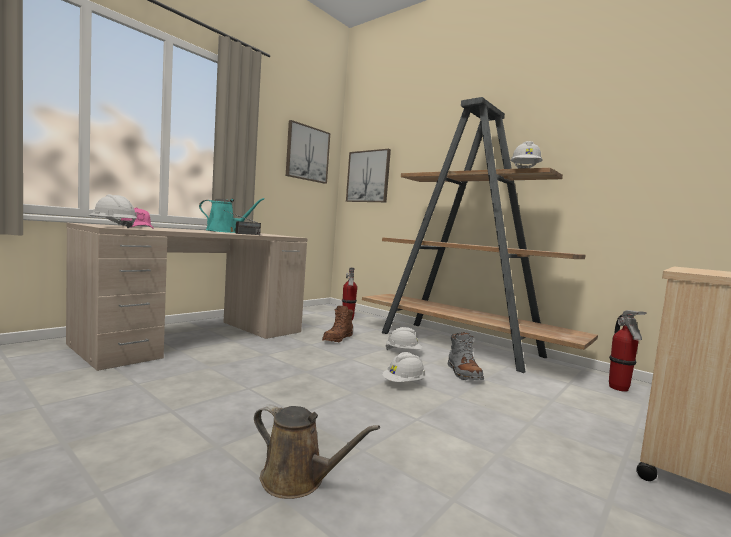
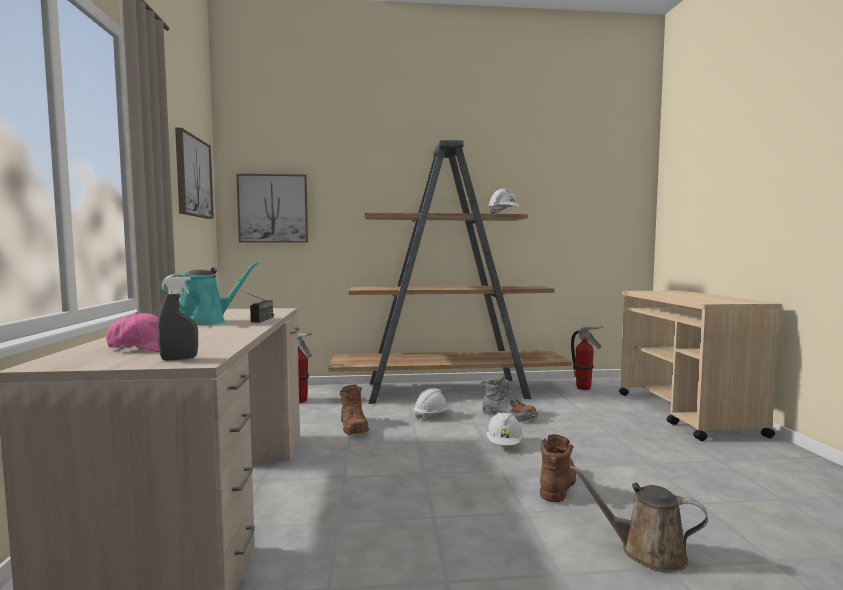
camera: 45 degrees left, 0 degrees up
(113, 227) = (179, 359): white hard hat -> grey spray bottle
(298, 480) = (646, 552): brown watering can -> brown watering can turned 135 degrees counterclockwise
(367, 417) = (557, 484): none -> brown boot

